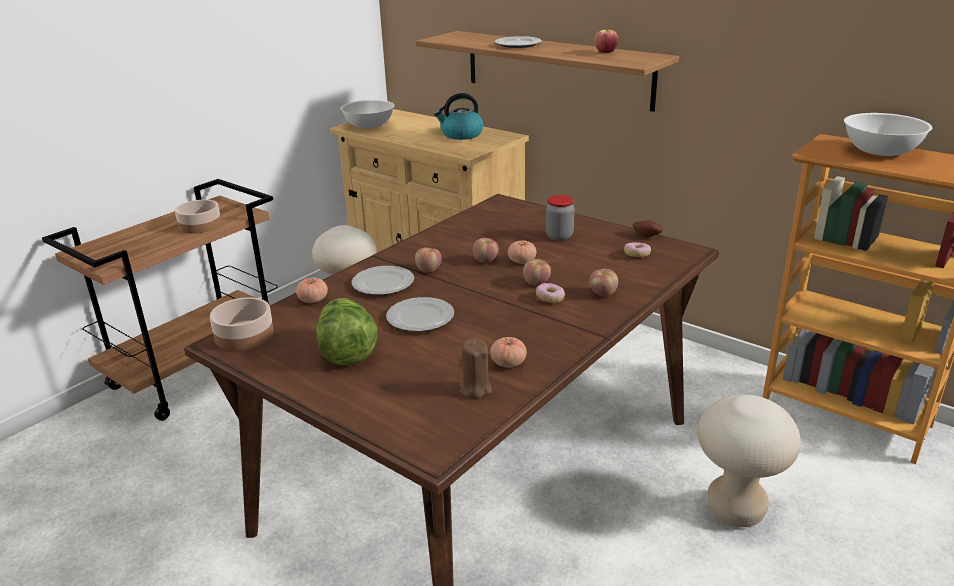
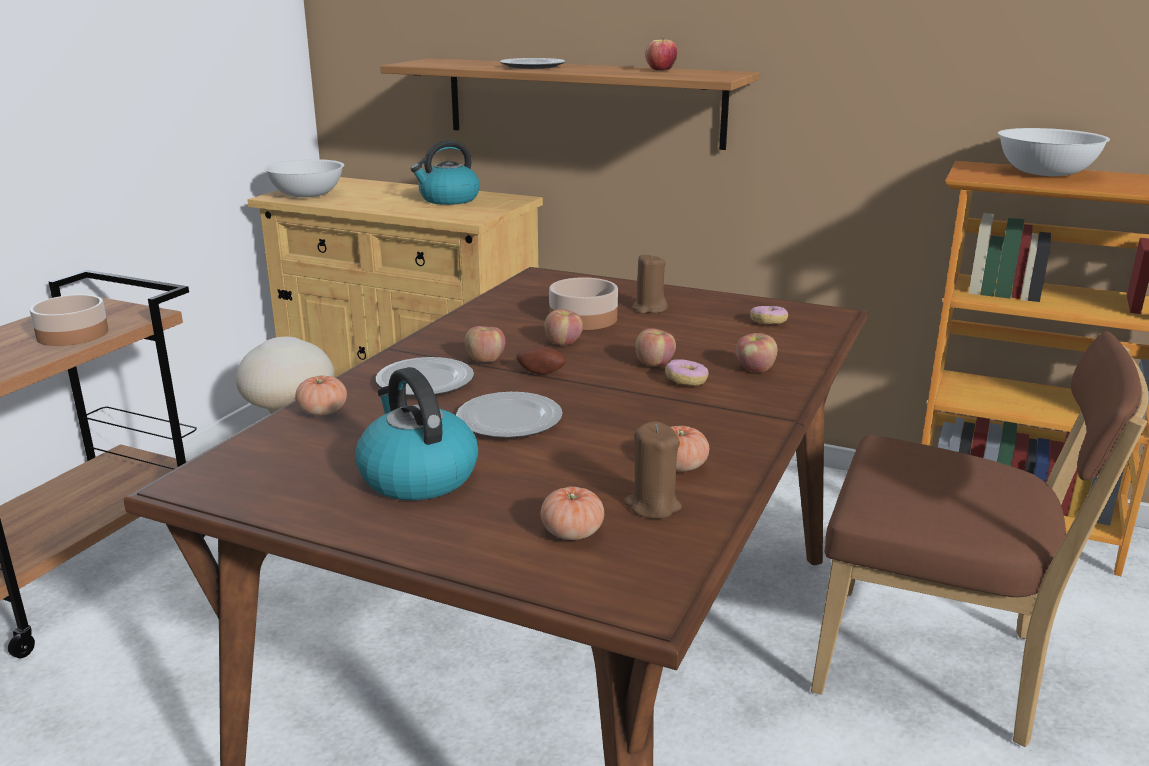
camera: 15 degrees left, 5 degrees down
(245, 335) = (230, 469): bowl -> bowl (584, 319)
(346, 352) = (417, 476): lettuce -> kettle
(522, 261) = (616, 340): tomato -> tomato (572, 532)
(559, 236) = (649, 309): jar -> brown candle
(647, 235) = (765, 300): potato -> potato (541, 372)
(735, 510) = (938, 666): beige stool -> brown chair

